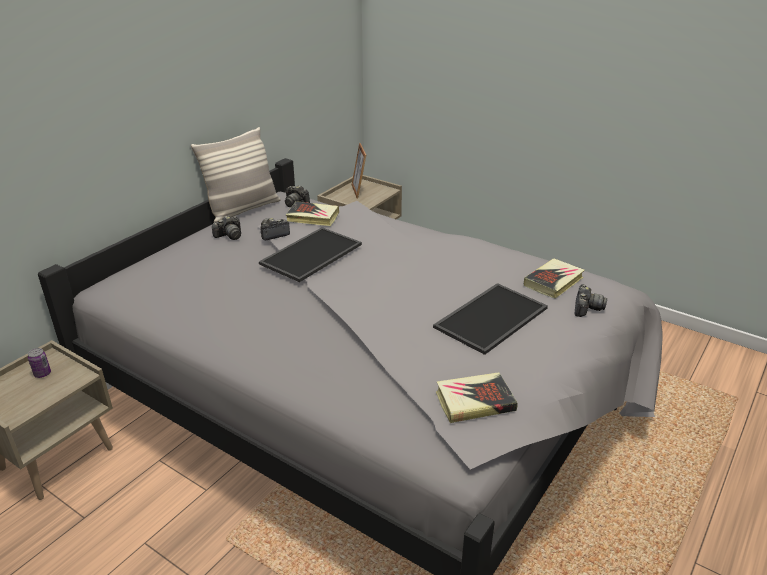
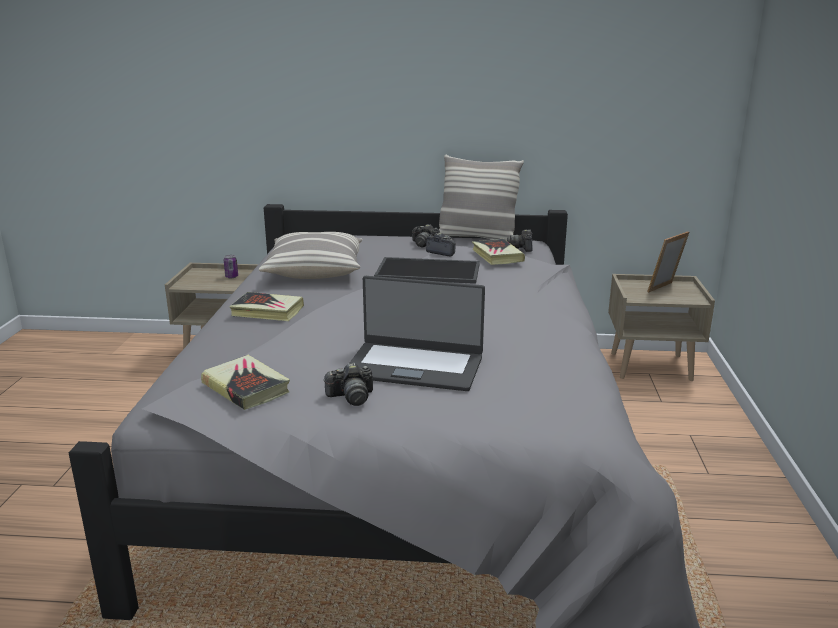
camera: 60 degrees right, 10 degrees down
(226, 306) = (314, 271): none -> pillow
(490, 316) = (414, 366): tray -> laptop
(553, 282) = (542, 386): book -> book (267, 311)
(586, 308) = (504, 417): camera -> camera (351, 397)

